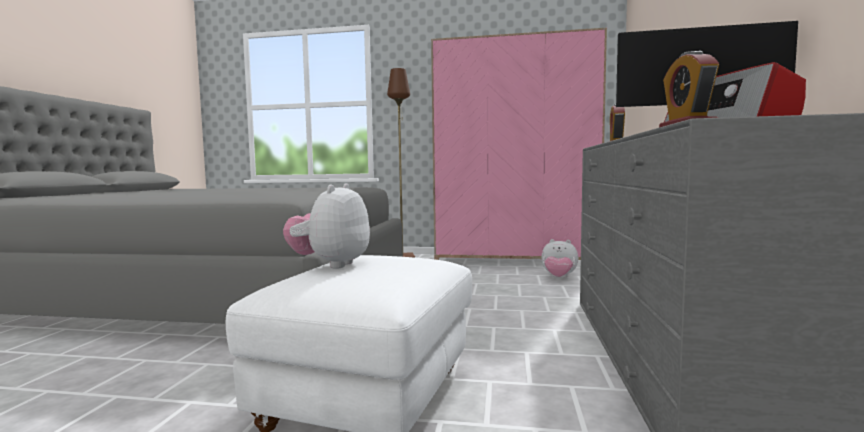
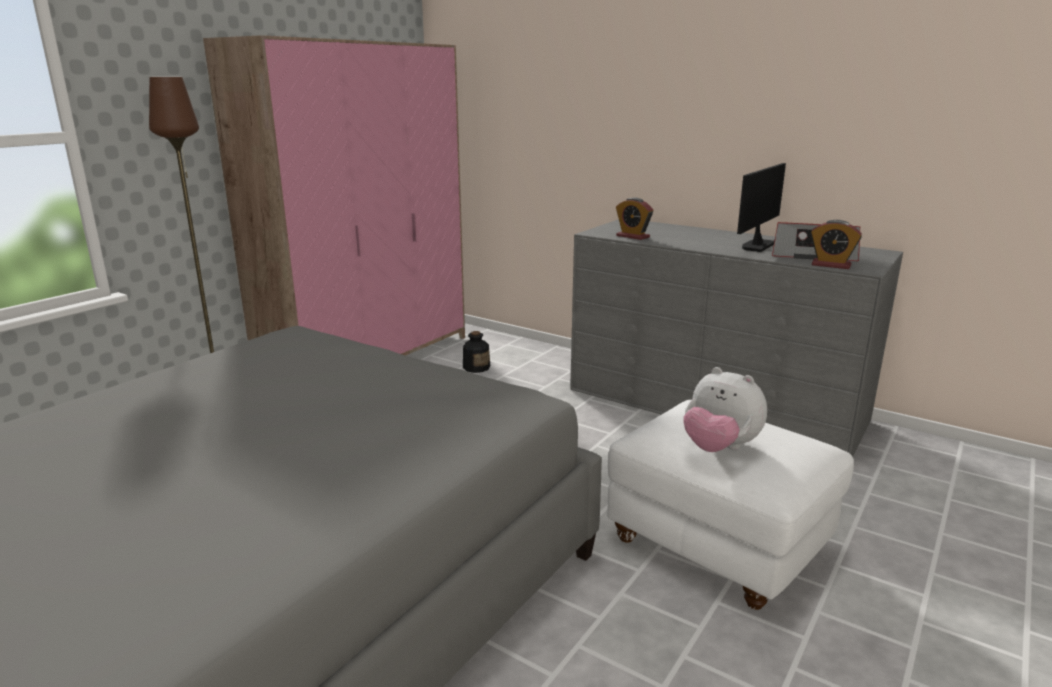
camera: 65 degrees left, 15 degrees up
(559, 278) = (476, 367): plush toy -> bottle

